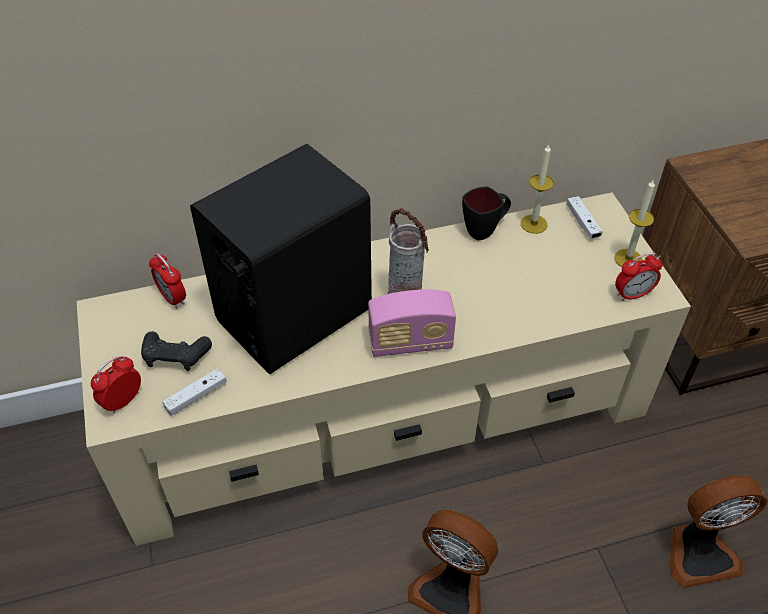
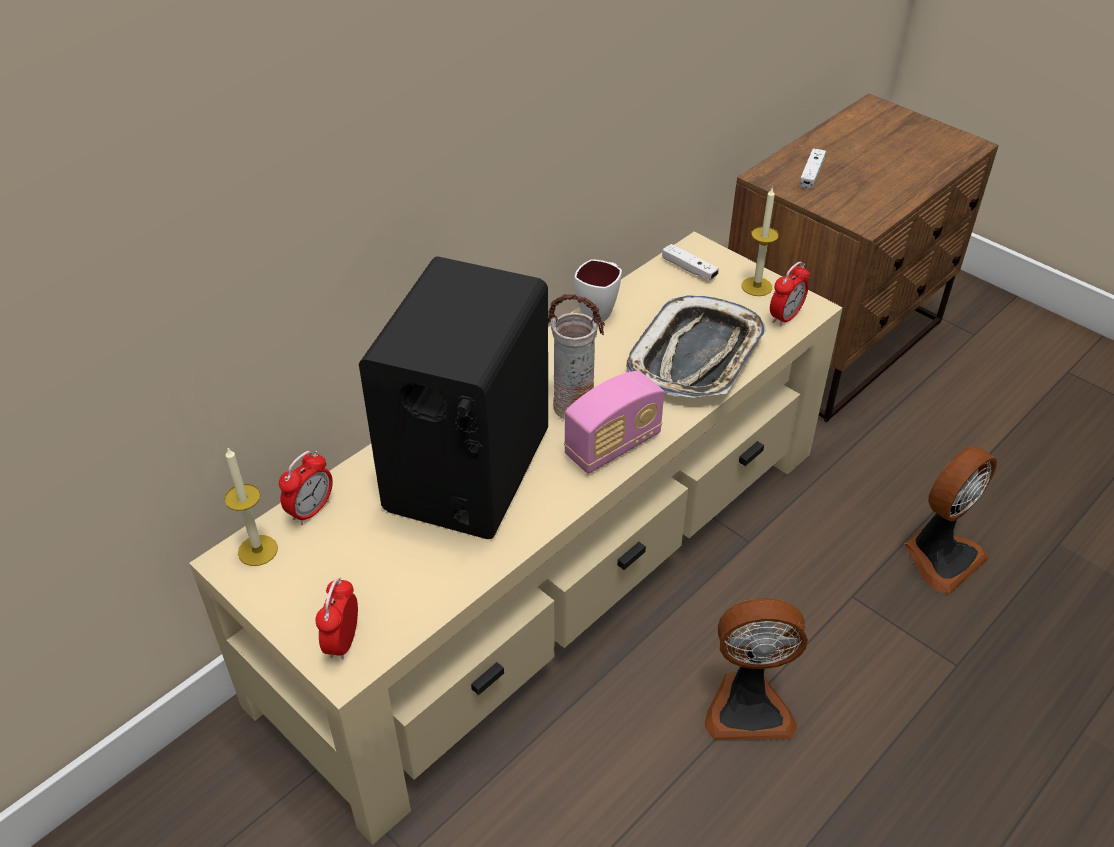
camera: 30 degrees left, 5 degrees down
(172, 298) = (311, 510): alarm clock -> alarm clock turned 75 degrees counterclockwise
(175, 356) = (366, 568): black game controller -> none
(196, 396) = (426, 598): white game controller -> white game controller (811, 174)
(485, 230) = (600, 310): black mug -> white mug
(531, 298) = (696, 356): none -> tray
(533, 224) = (644, 287): candle -> candle (258, 550)

